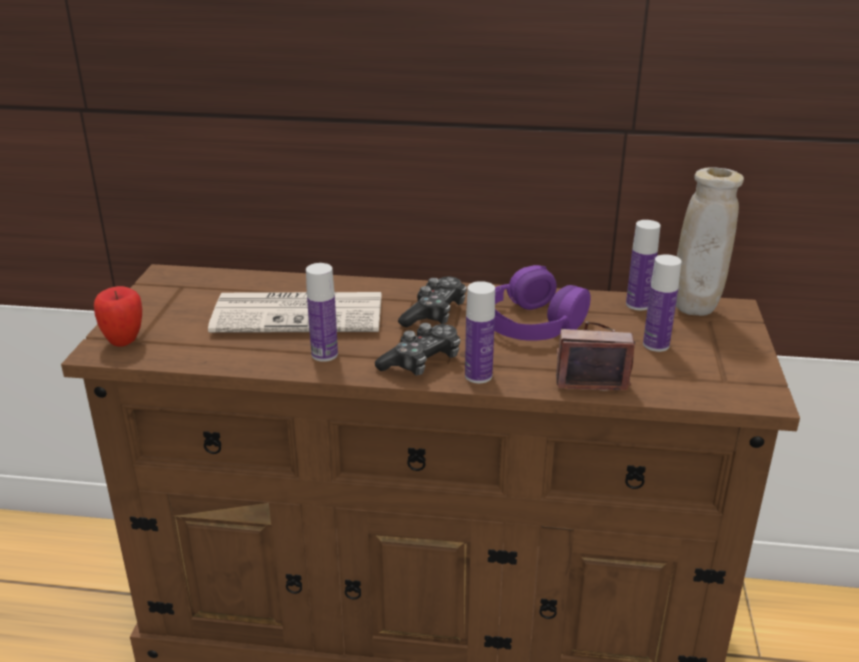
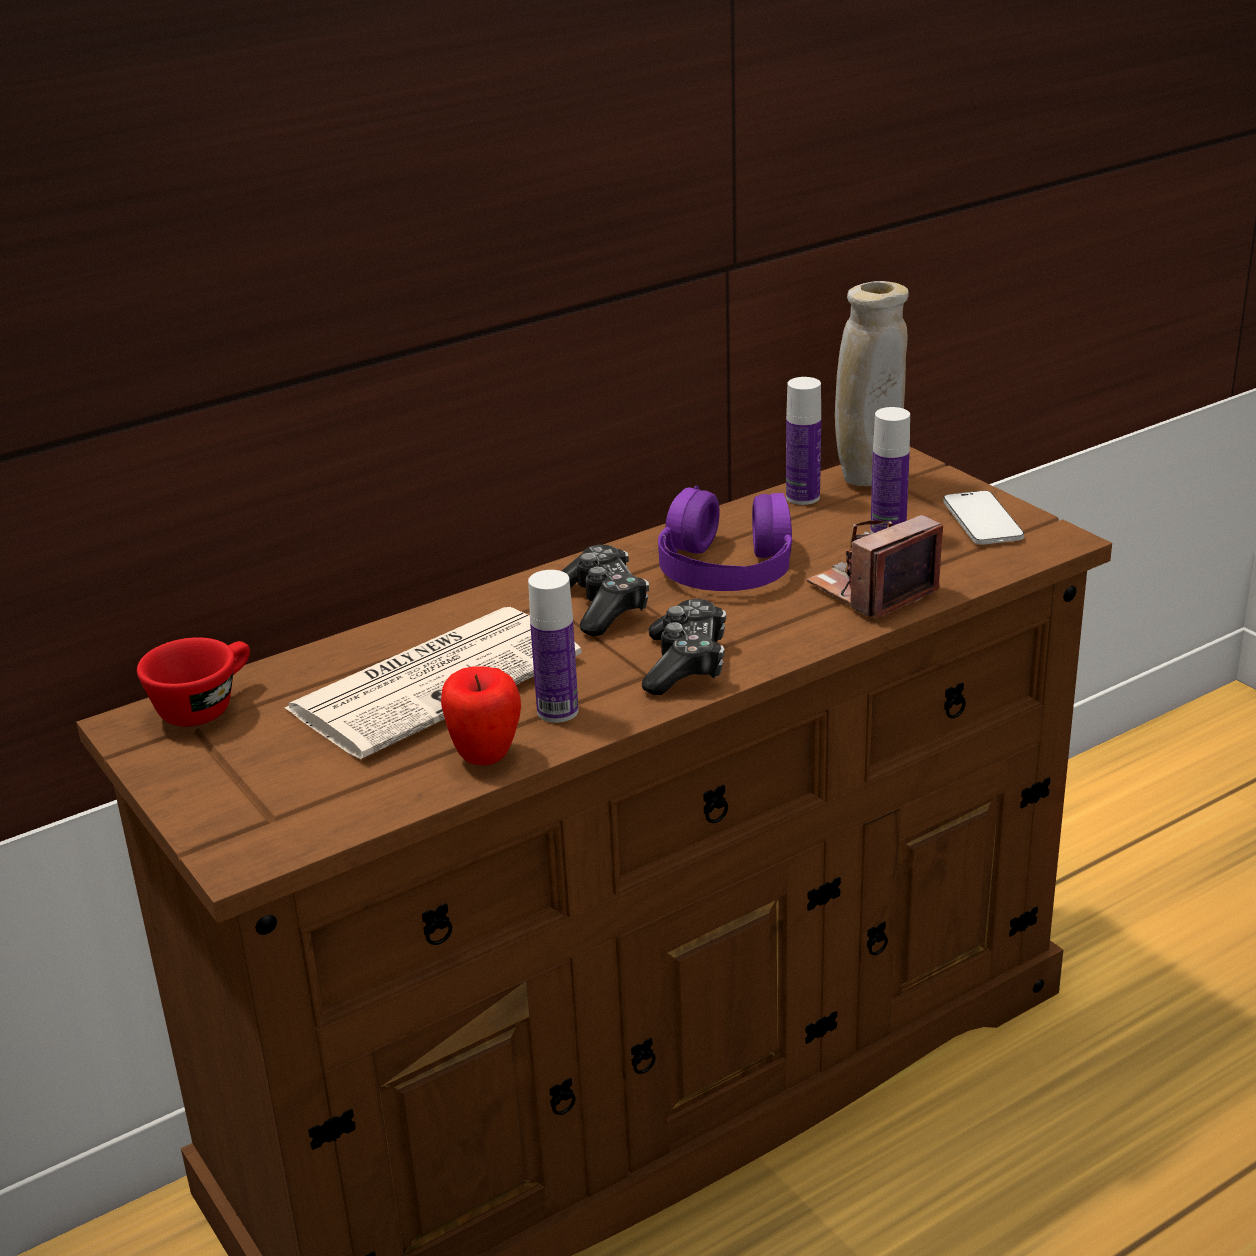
camera: 40 degrees left, 0 degrees up
(124, 341) = (253, 829): apple -> apple (485, 755)
(201, 279) = (205, 706): none -> red cup
(478, 376) = (770, 648): bottle -> none
(728, 365) = (982, 521): none -> phone

